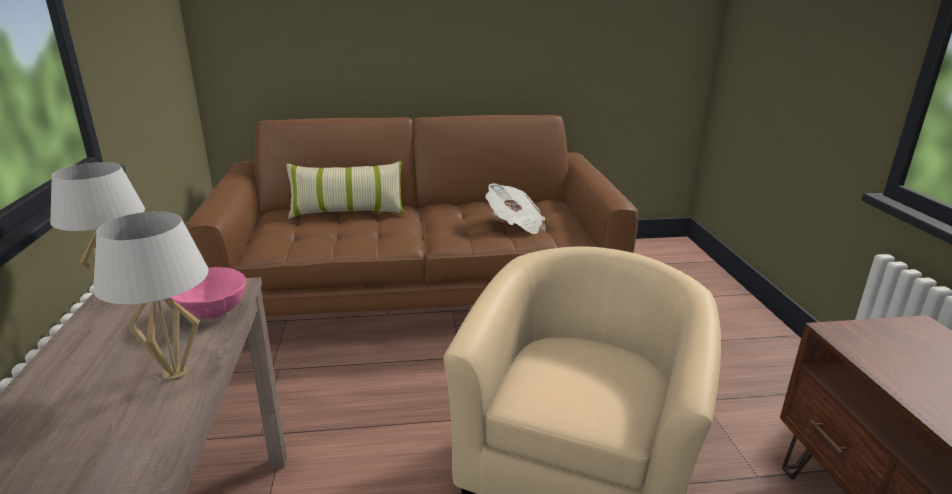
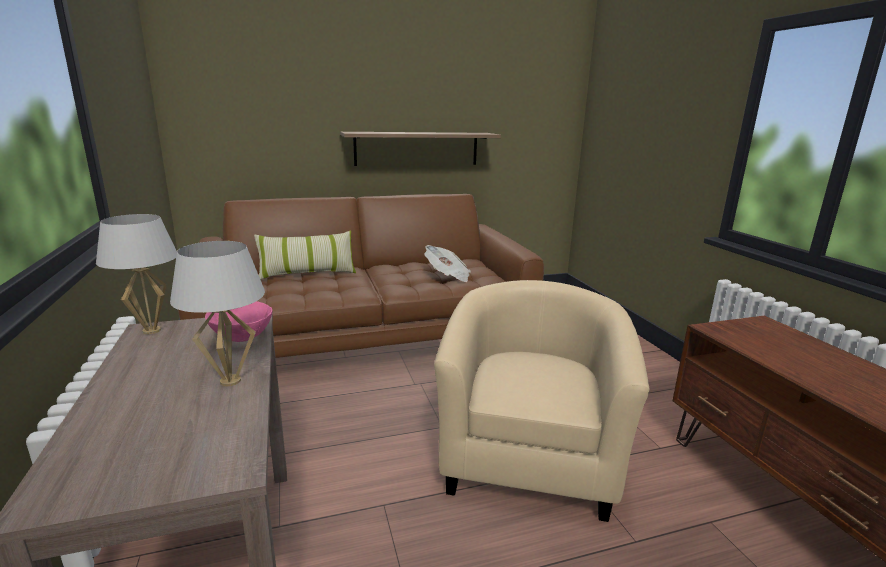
camera: 10 degrees left, 5 degrees down
(494, 55) = (417, 148): none -> shelf

